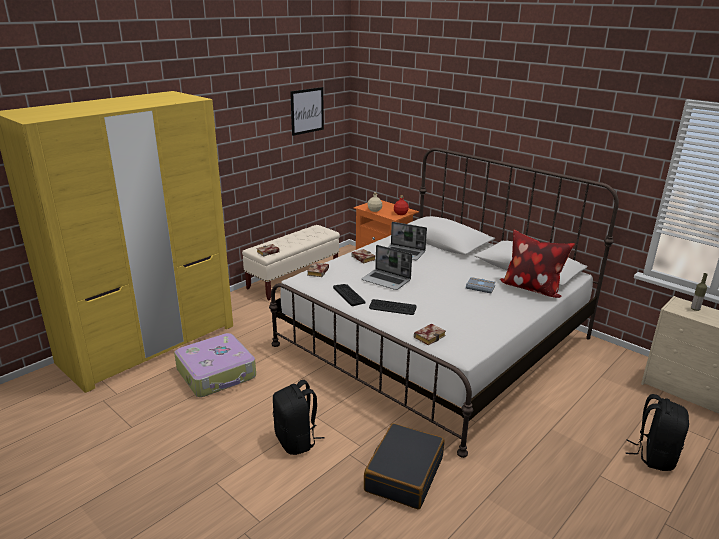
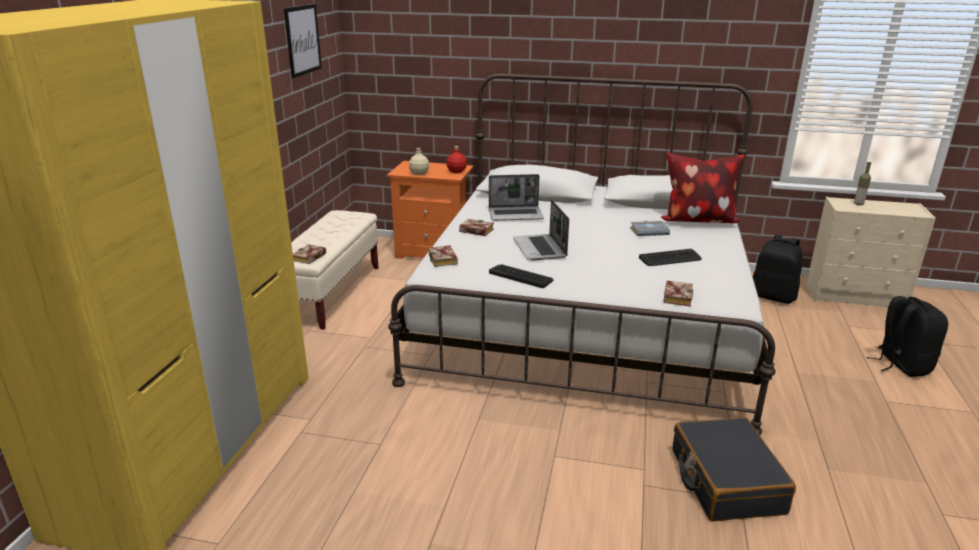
camera: 30 degrees left, 0 degrees up
(217, 374) = (356, 451): suitcase -> none
(296, 441) = (564, 496): black backpack -> black backpack (773, 296)
(386, 280) = (540, 249): laptop -> laptop turned 75 degrees clockwise
(392, 308) = (592, 277): keyboard -> keyboard (670, 258)

